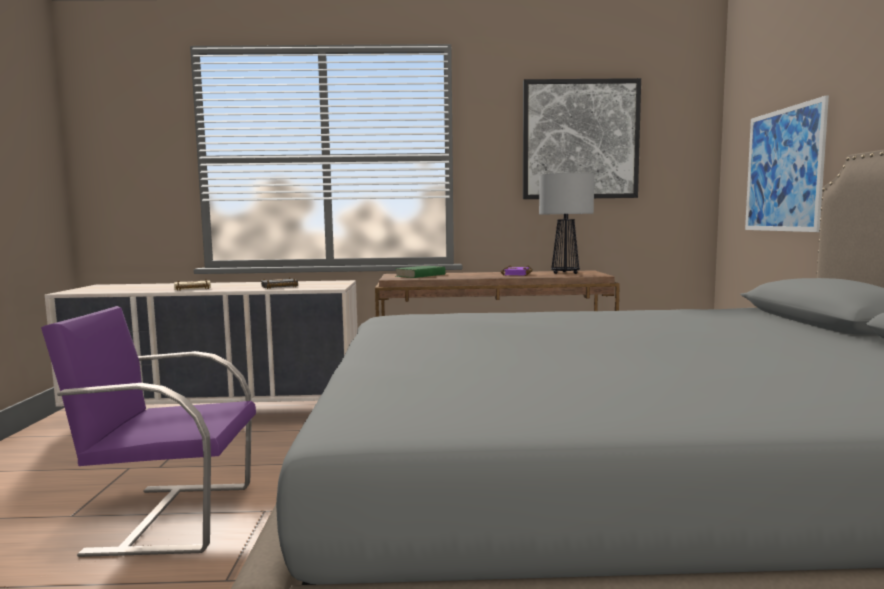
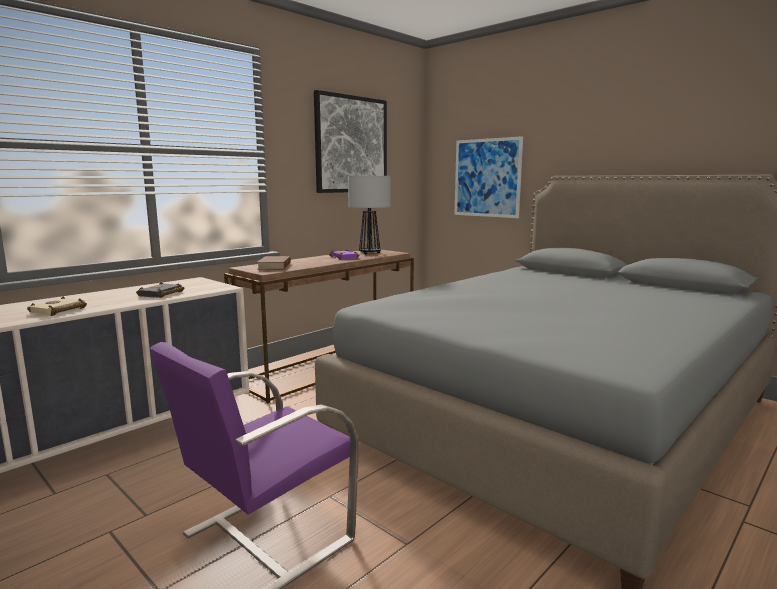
camera: 45 degrees left, 5 degrees up
(420, 275) = (274, 266): green book -> brown book

